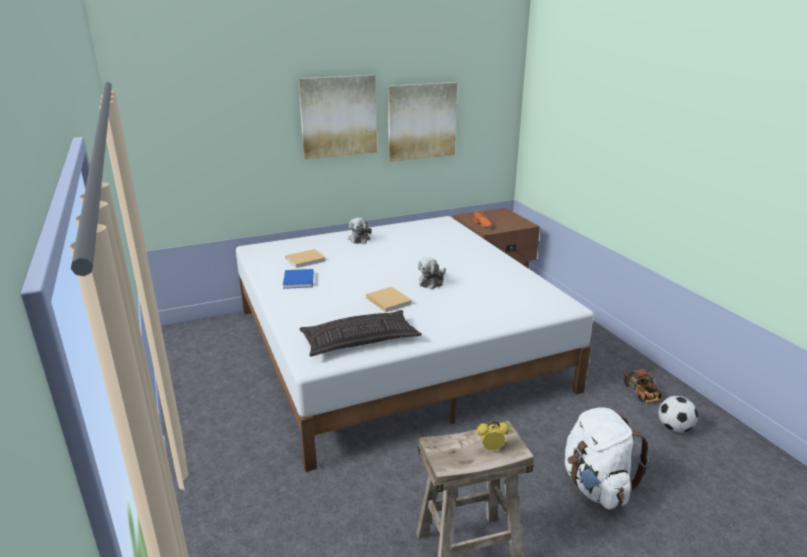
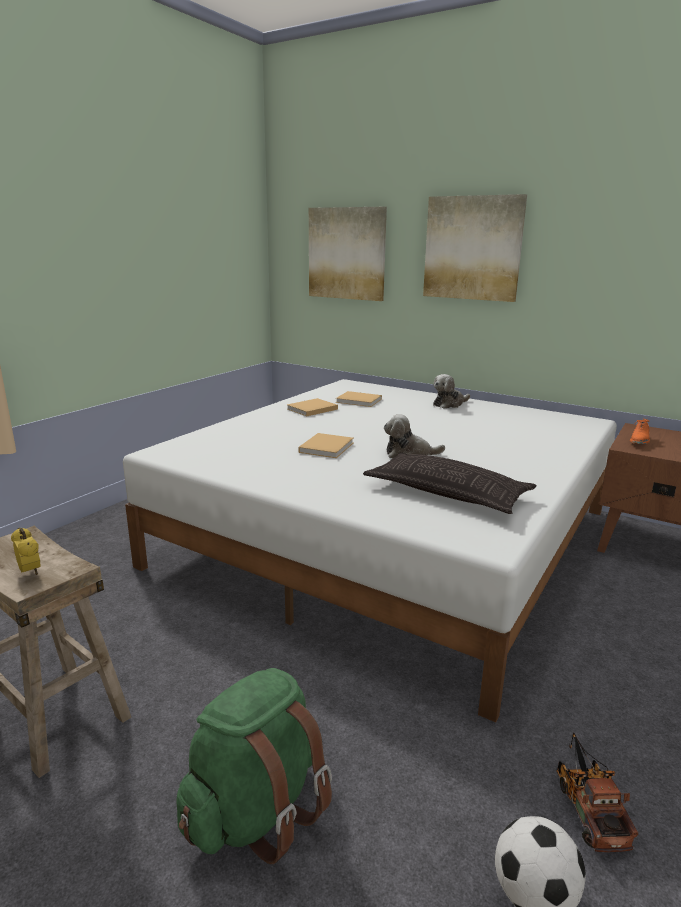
camera: 55 degrees right, 5 degrees down
(298, 281) = (311, 409): blue book -> beige book
(360, 340) = (222, 457): pillow -> pillow (447, 492)
(421, 121) = (593, 267): picture -> picture (347, 253)
(595, 486) = (257, 810): white backpack -> green backpack
(642, 394) = (588, 806): toy truck -> toy truck turned 135 degrees clockwise

